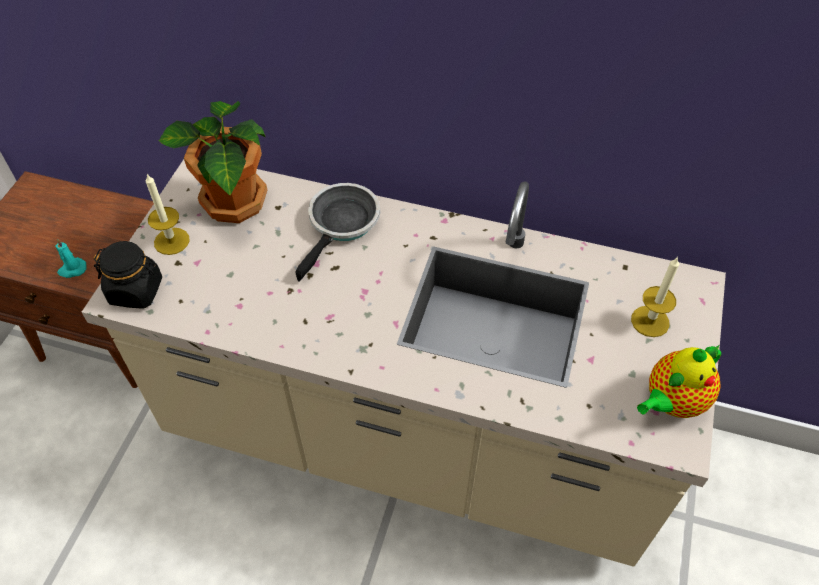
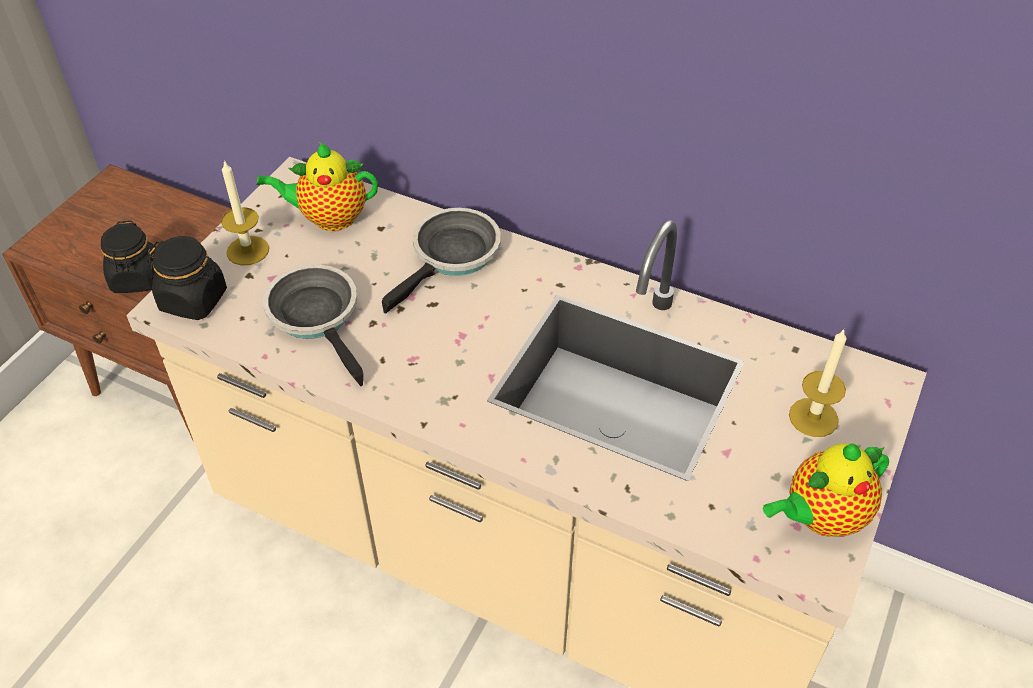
camera: 10 degrees right, 5 degrees down
(72, 269) = (137, 278): turquoise candle -> black jar
(233, 204) = (329, 218): potted plant -> teapot
(243, 291) = (317, 317): none -> frying pan

